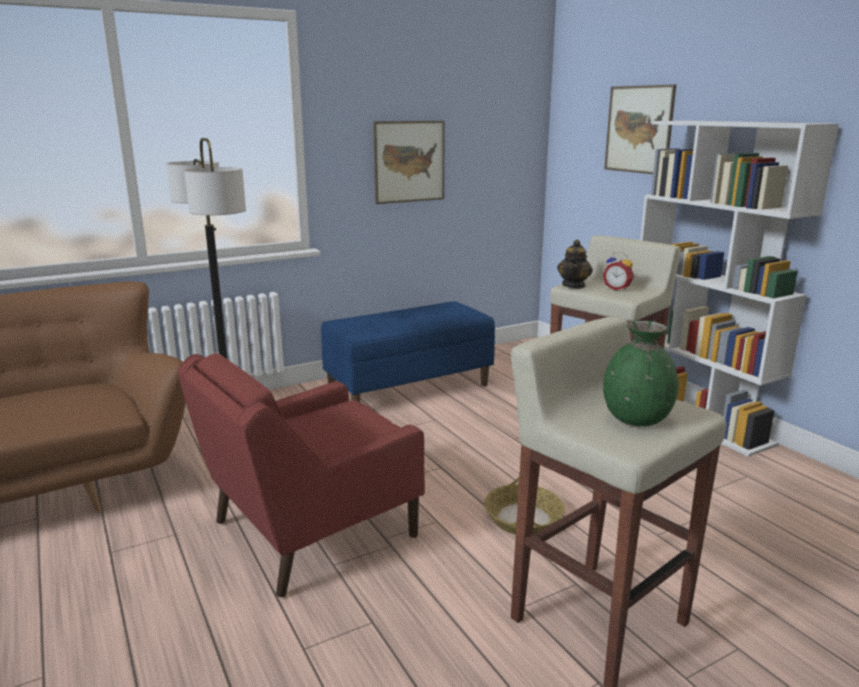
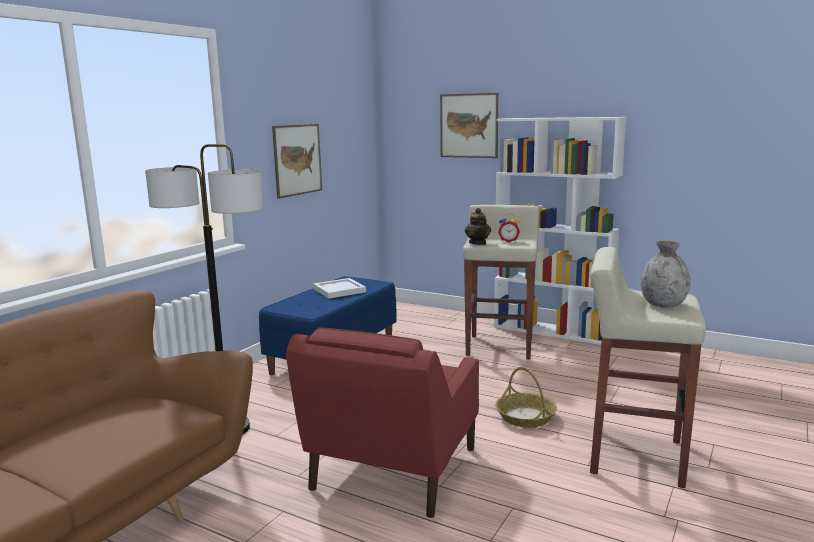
camera: 30 degrees left, 5 degrees down
(424, 316) = (340, 290): none -> white tray
(637, 419) = (663, 305): green vase -> grey vase

